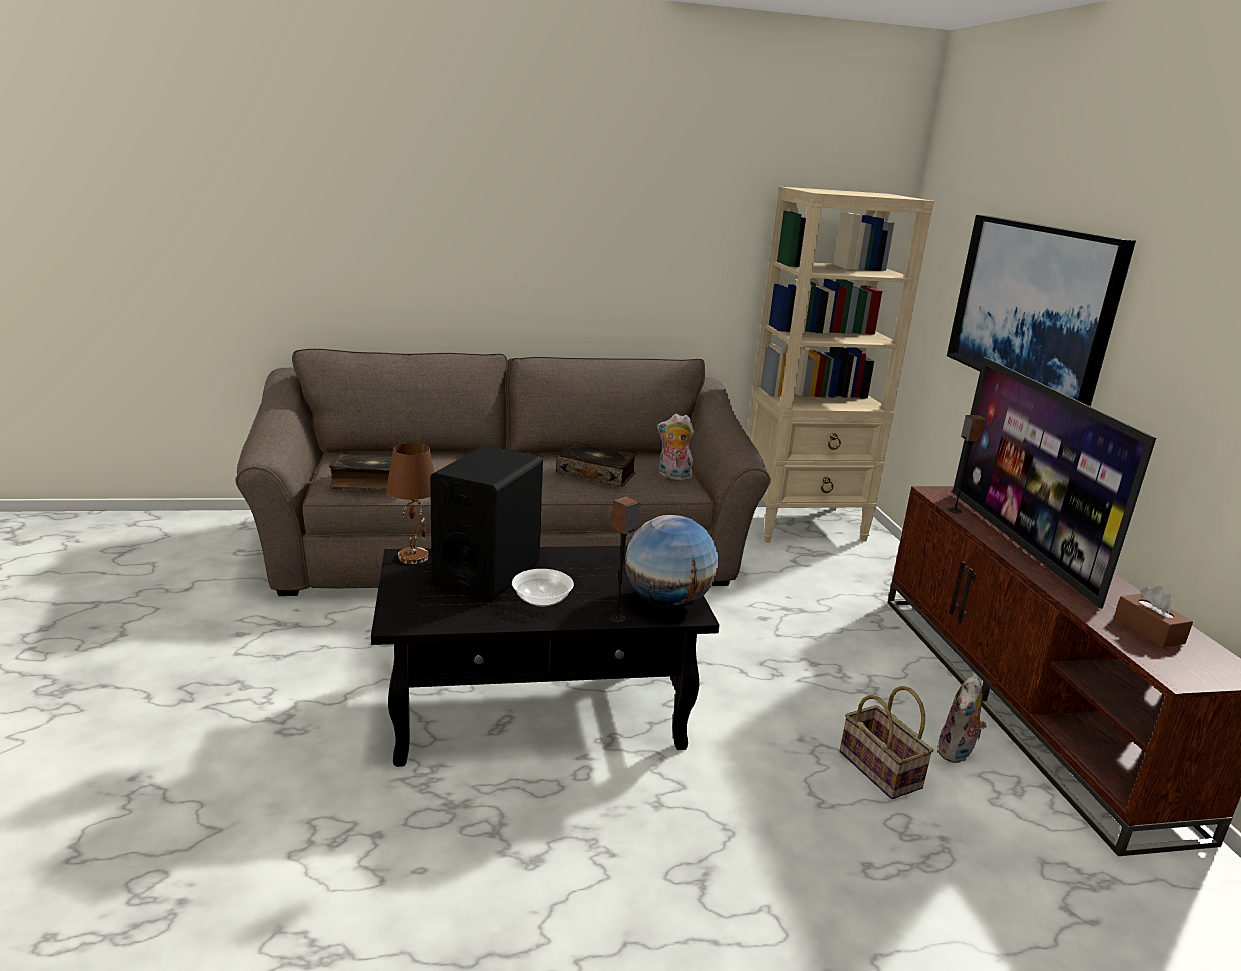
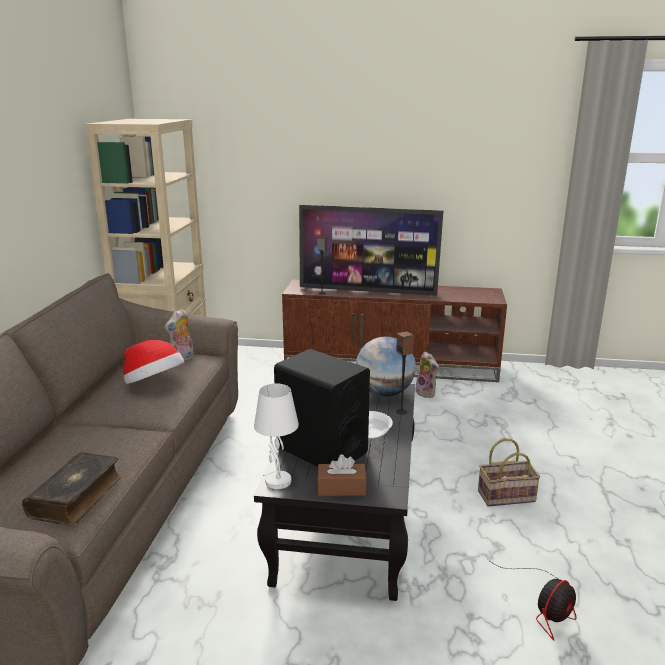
camera: 70 degrees left, 0 degrees up
(406, 920) = (546, 606): none -> fan
(413, 556) = (277, 481): brown table lamp -> white table lamp
(596, 473) = (154, 384): book -> hat
(882, 771) = (436, 415): basket -> basket (507, 495)
(1033, 307) = (290, 171): picture -> none
(1148, 631) = (457, 293): brown tissue box -> brown tissue box (341, 488)

